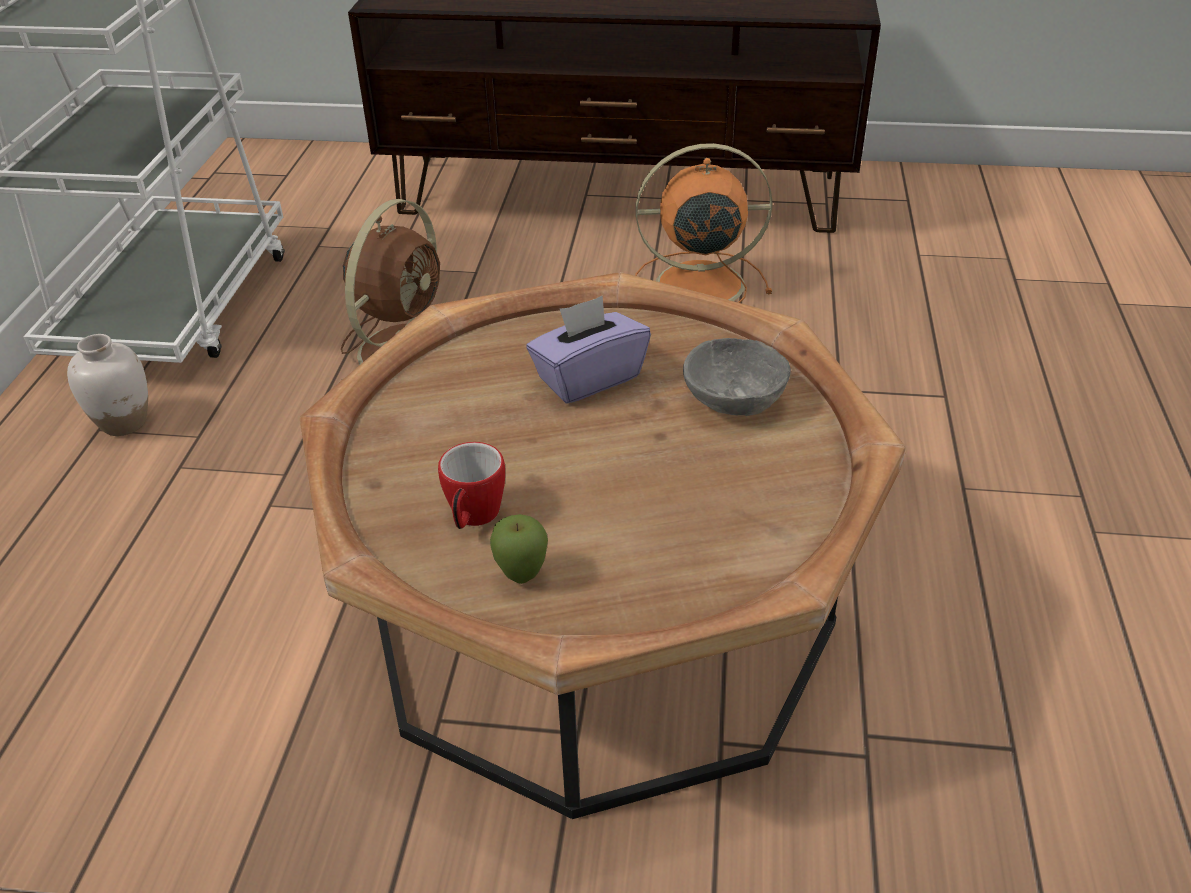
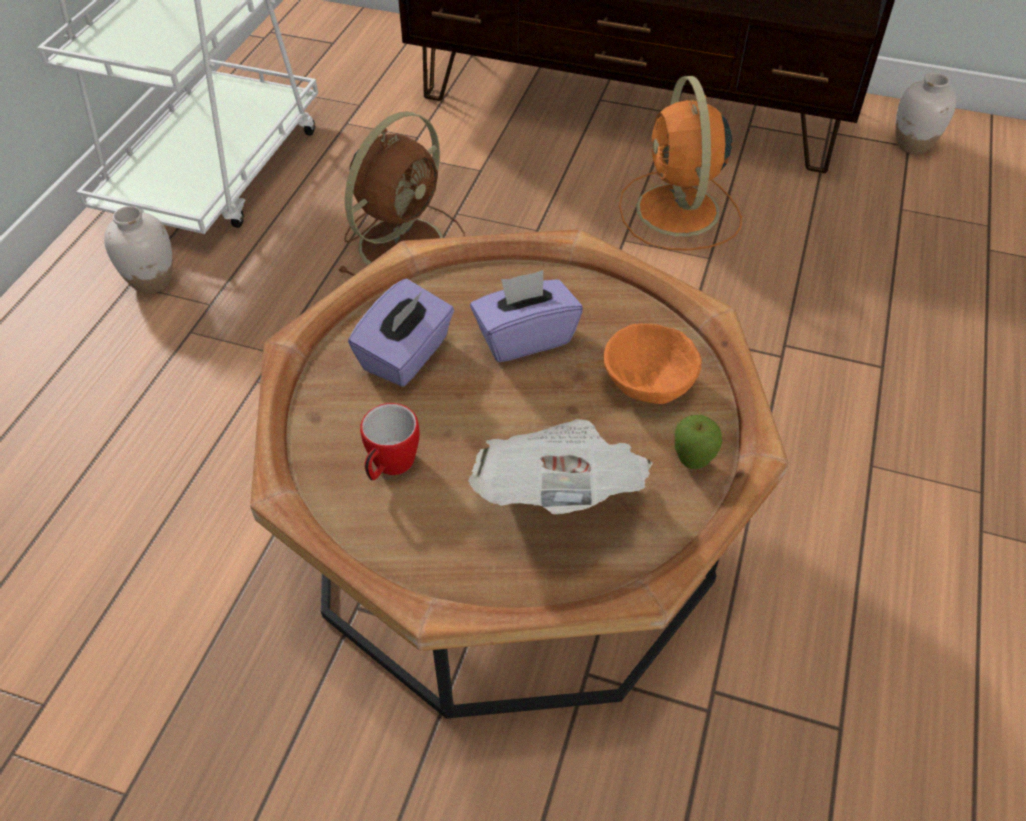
camera: 10 degrees right, 10 degrees up
(463, 411) = (406, 355): none -> purple tissue box
(522, 576) = (417, 532): apple -> apple (692, 462)
(668, 513) = (558, 491): none -> newspaper
(695, 285) = (678, 212): orange fan -> orange fan turned 105 degrees counterclockwise
(734, 401) = (648, 383): grey bowl -> orange bowl
(912, 198) = (913, 145): none -> white vase

